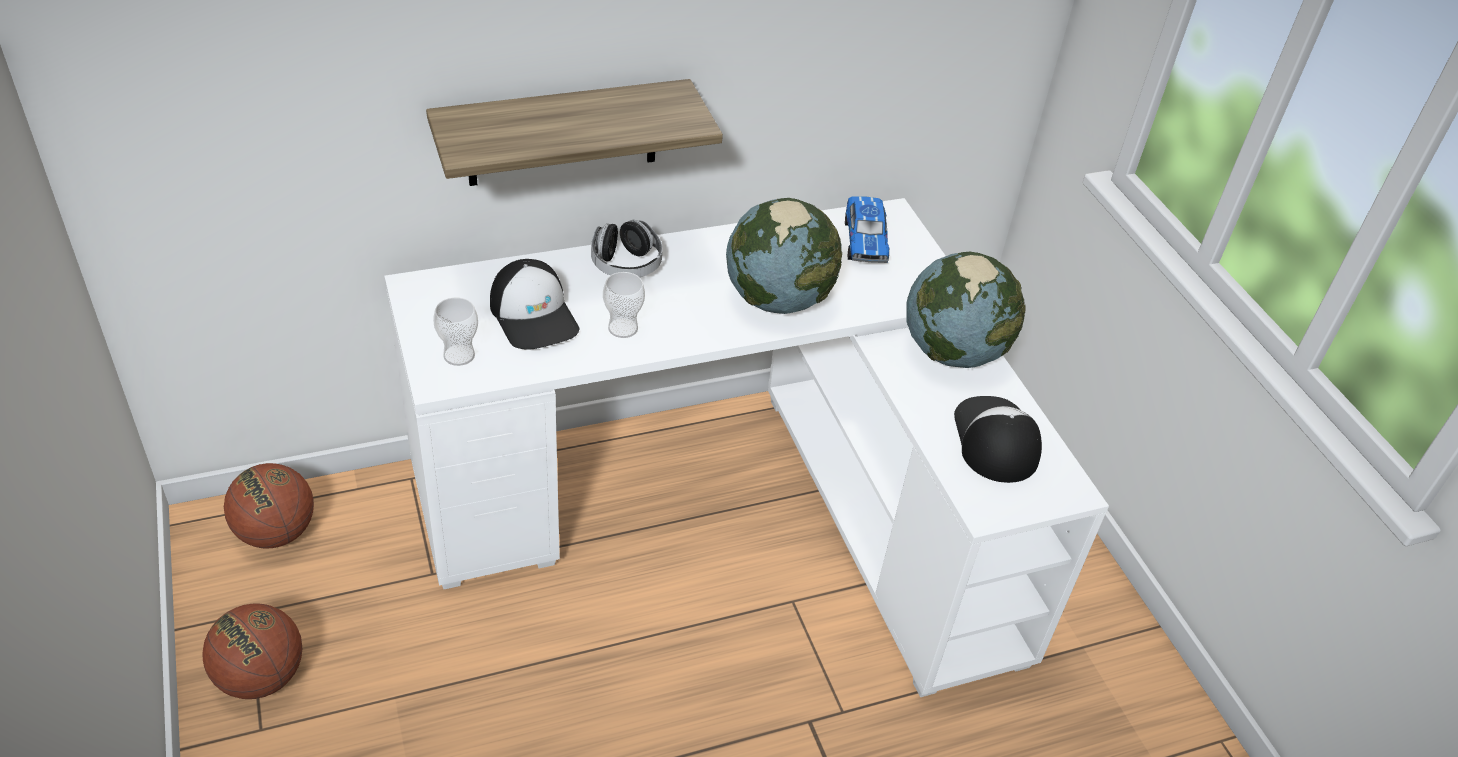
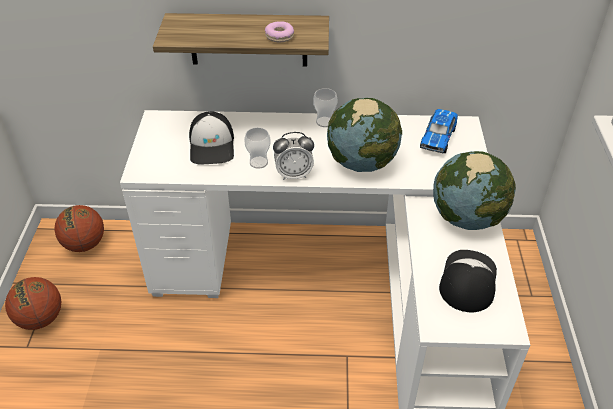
camera: 25 degrees right, 0 degrees up
(459, 355) = (158, 160): cup -> cup (324, 122)
(626, 265) = (280, 127): headphones -> none
(637, 123) = (279, 36): none -> donut
(687, 336) = (294, 174): none -> alarm clock

